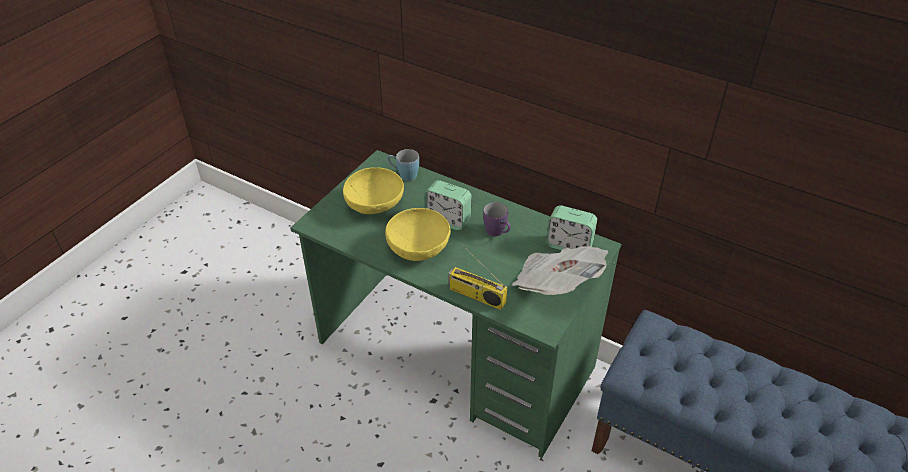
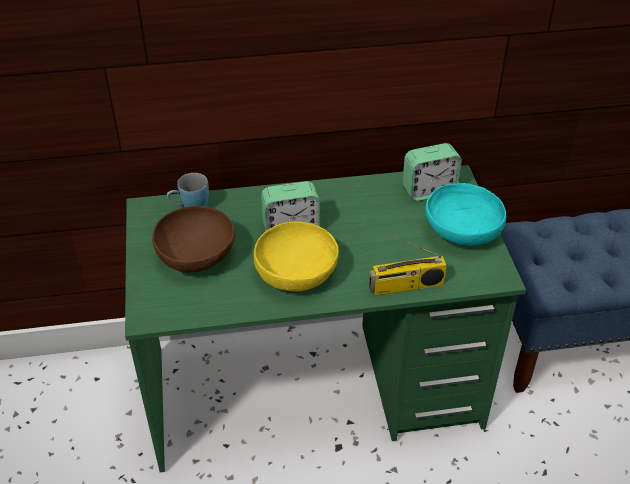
camera: 40 degrees left, 0 degrees up
(375, 205) = (197, 257): yellow bowl -> brown bowl
(498, 232) = (353, 215): purple mug -> none
(556, 285) = (461, 232): newspaper -> turquoise bowl

